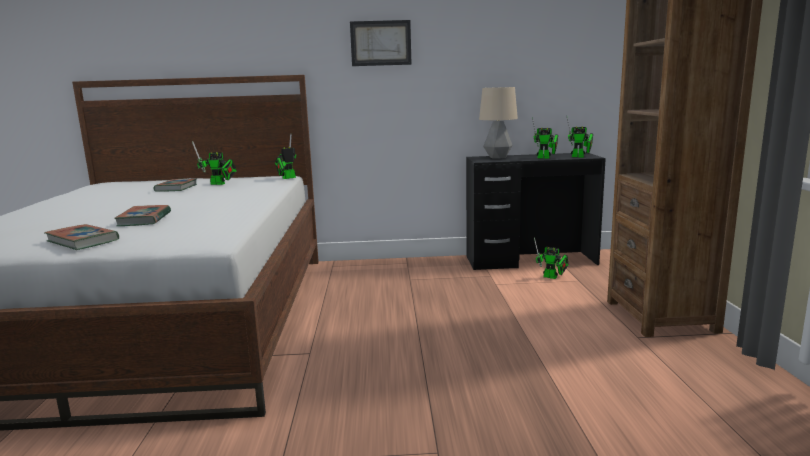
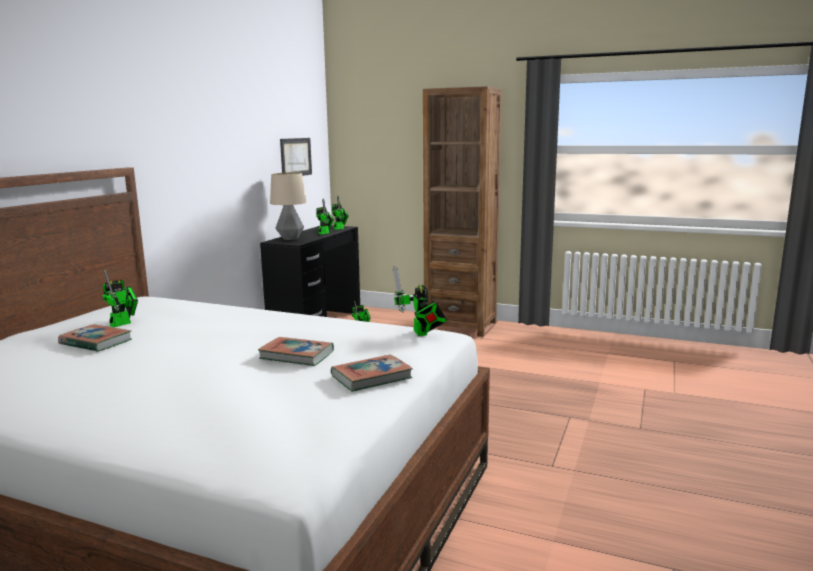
camera: 65 degrees left, 0 degrees up
(287, 178) = (164, 298): toy robot -> toy robot (421, 333)
(381, 43) = (189, 129): picture -> picture (295, 157)

